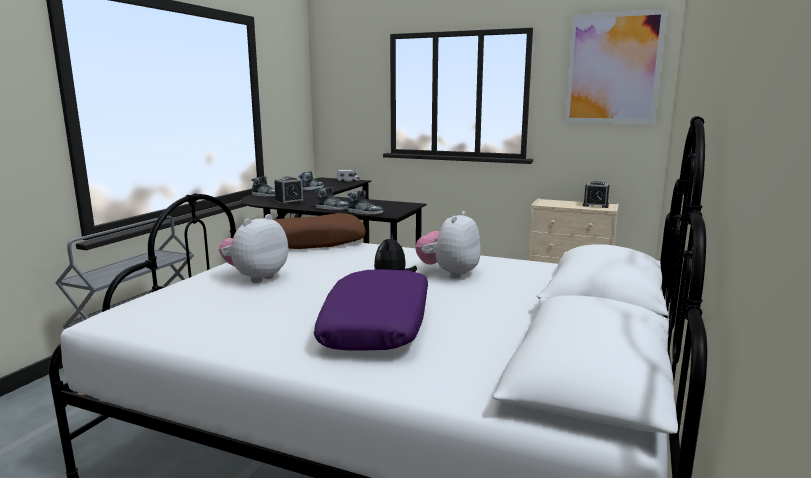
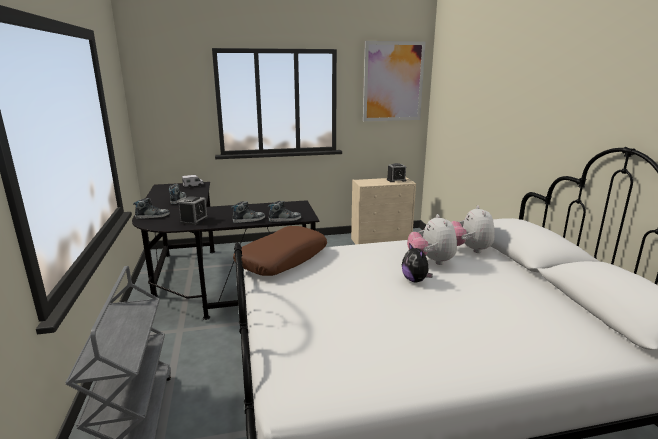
camera: 35 degrees left, 5 degrees up
(256, 277) = (317, 308): plush toy -> plush toy (469, 250)
(378, 324) = (481, 320): purple pillow -> none

